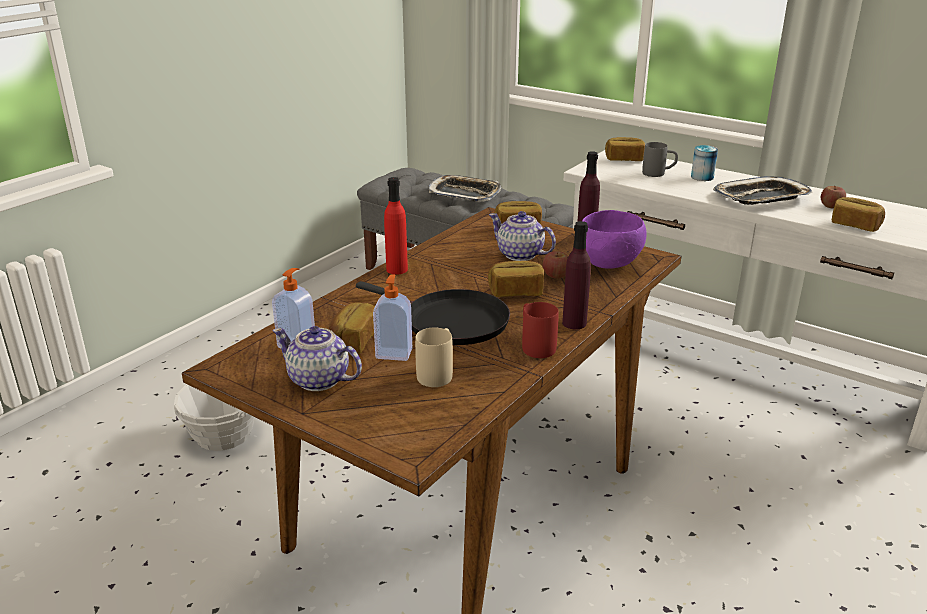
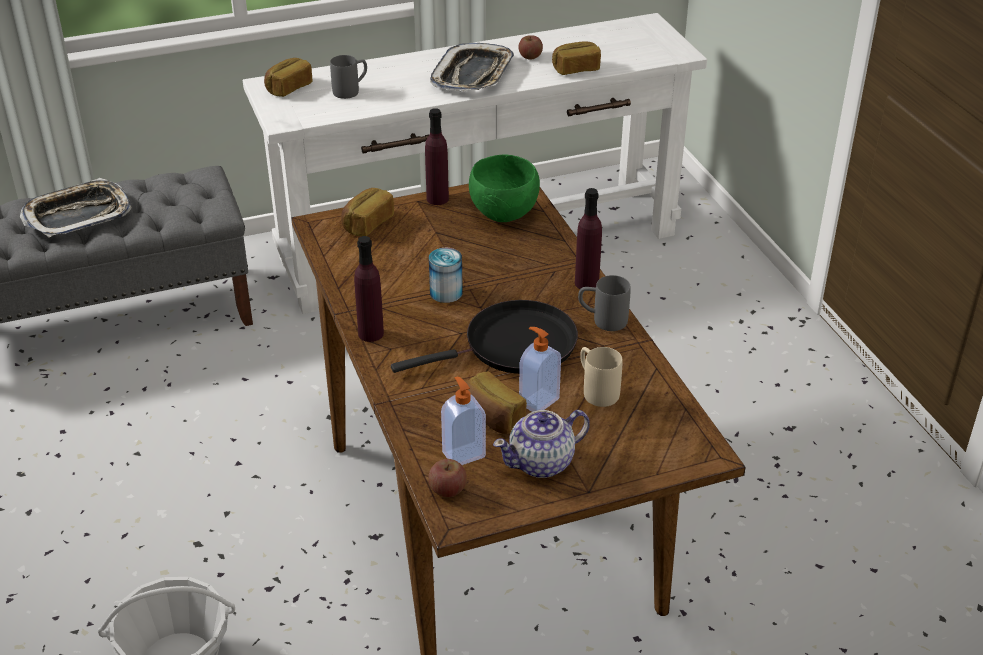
camera: 55 degrees left, 10 degrees up
(397, 269) = (371, 334): red bottle -> purple bottle
(516, 292) = (498, 286): bread -> none
(520, 255) = (427, 250): teapot -> none
(535, 346) = (602, 320): red mug -> grey mug
(555, 275) = (491, 250): apple -> apple (447, 489)
(610, 264) = (504, 213): purple bowl -> green bowl
(702, 177) = (390, 75): can -> can (446, 293)

